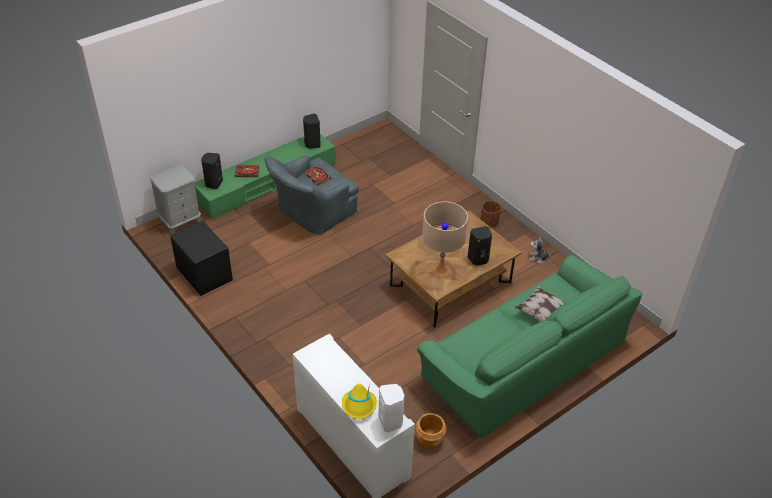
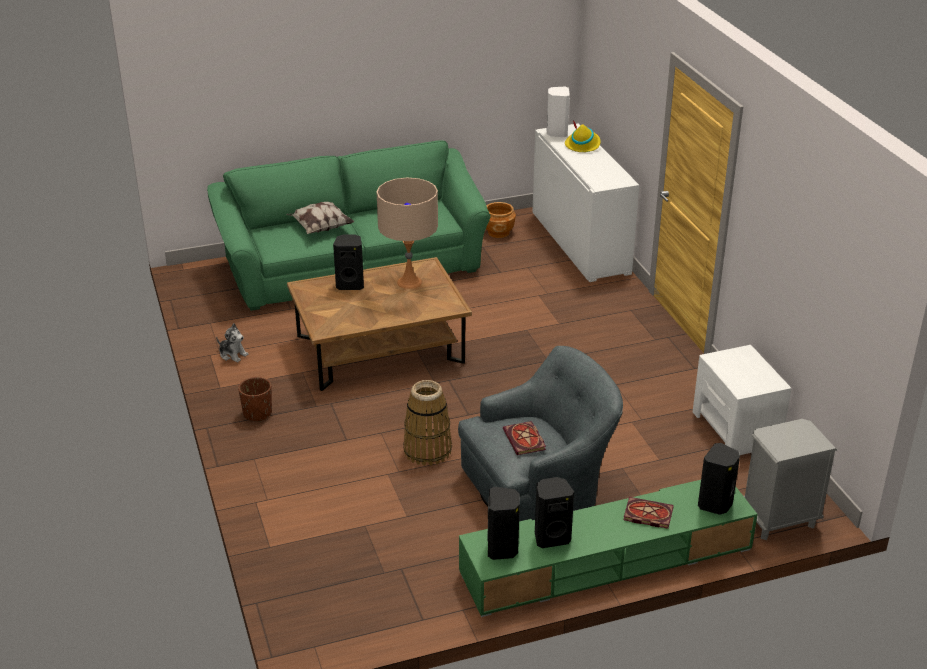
camera: 160 degrees left, 10 degrees down
(204, 273) = (736, 428): black nightstand -> white nightstand
(291, 153) = (551, 537): none -> black speaker
(381, 220) = (427, 450): none -> basket

